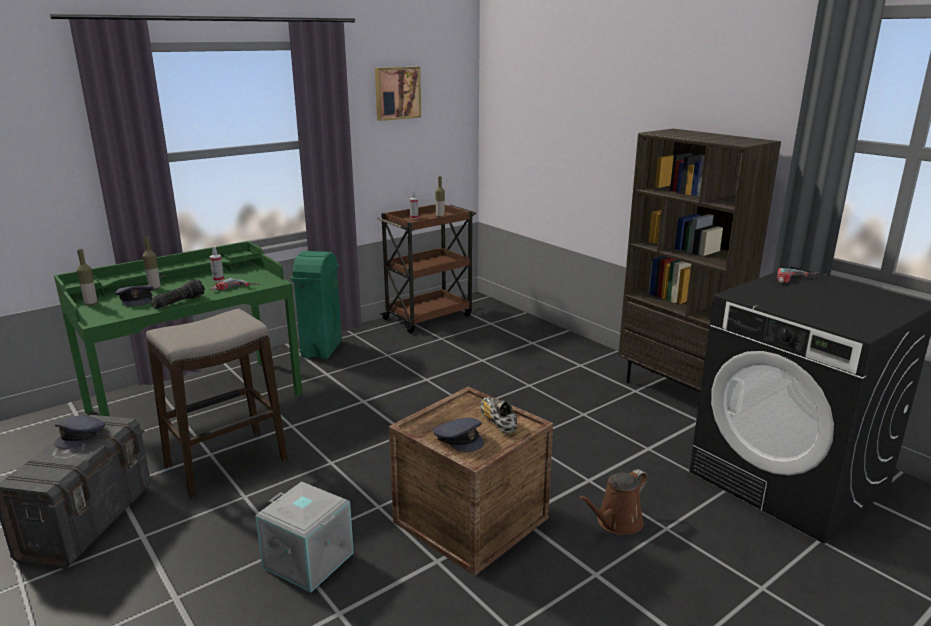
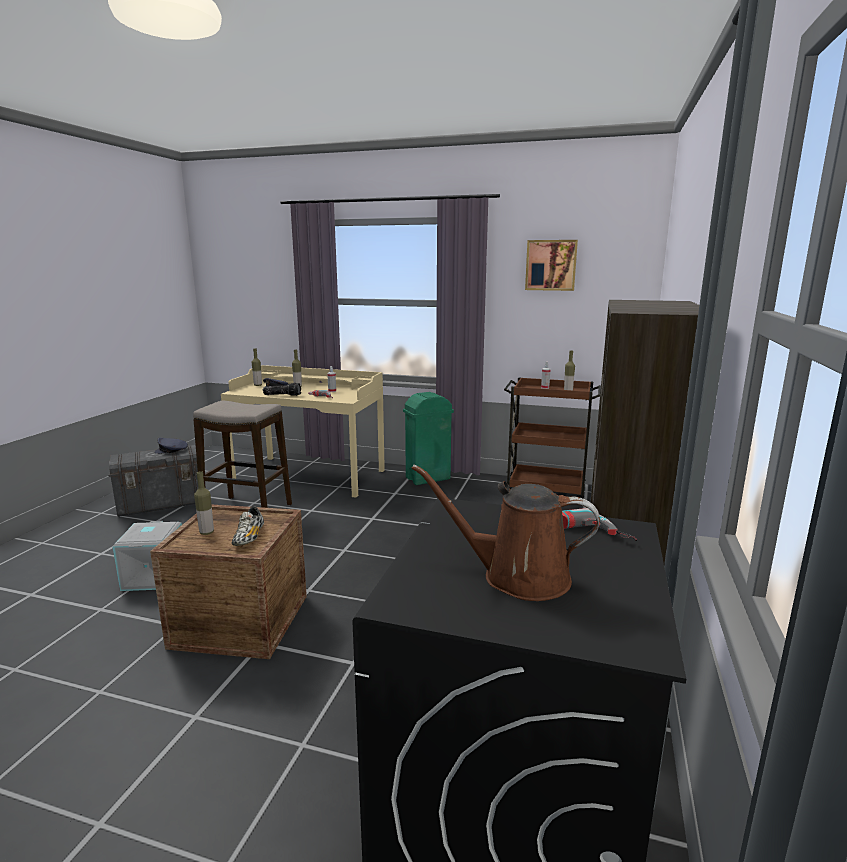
camera: 55 degrees right, 5 degrees down
(195, 402) = (309, 475): green desk -> beige desk
(459, 439) = (206, 532): grey cap -> bottle
(497, 421) = (249, 538): shoe -> shoe turned 150 degrees clockwise
(616, 523) = (289, 704): brown watering can -> brown watering can (517, 576)

